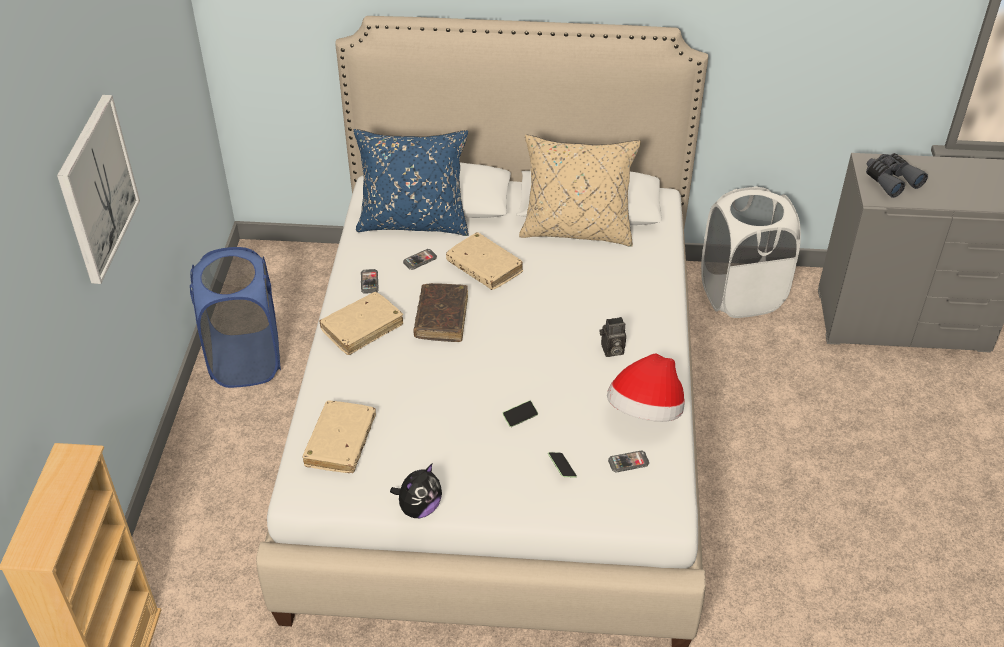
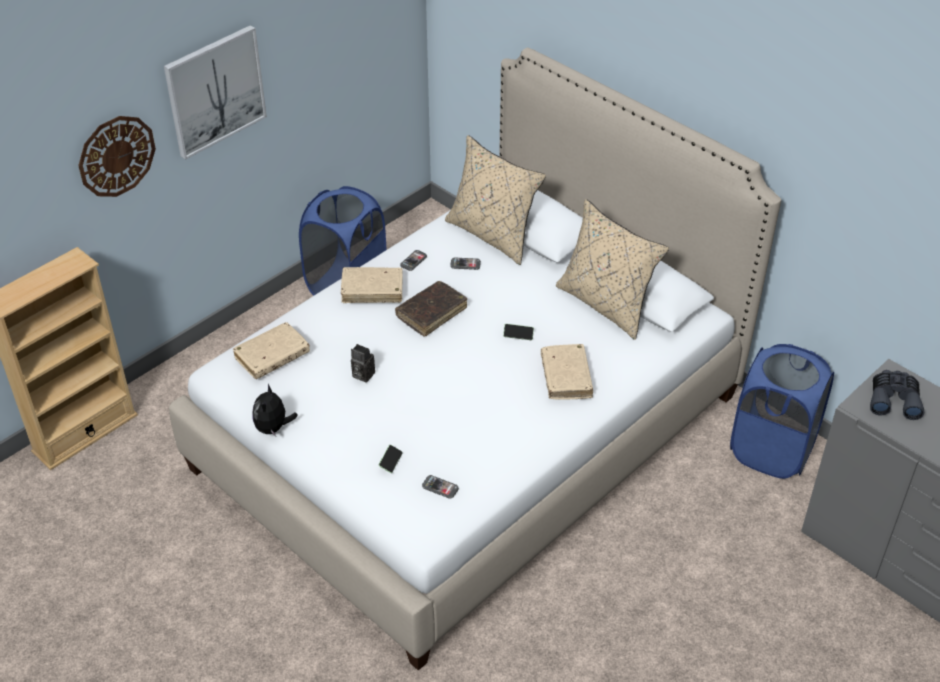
camera: 40 degrees right, 0 degrees up
(48, 310) = (116, 156): none -> wall clock
(414, 222) = (493, 235): blue pillow -> beige pillow
(419, 508) = (273, 428): plush toy -> plush toy turned 105 degrees clockwise
(484, 267) = (504, 294): beige book -> beige book (566, 377)
(520, 417) = (404, 411): phone -> phone (518, 335)
(611, 350) = (523, 405): camera -> camera (361, 375)
(645, 412) = (494, 462): hat -> none
(741, 295) = (772, 450): white laundry basket -> blue laundry basket

